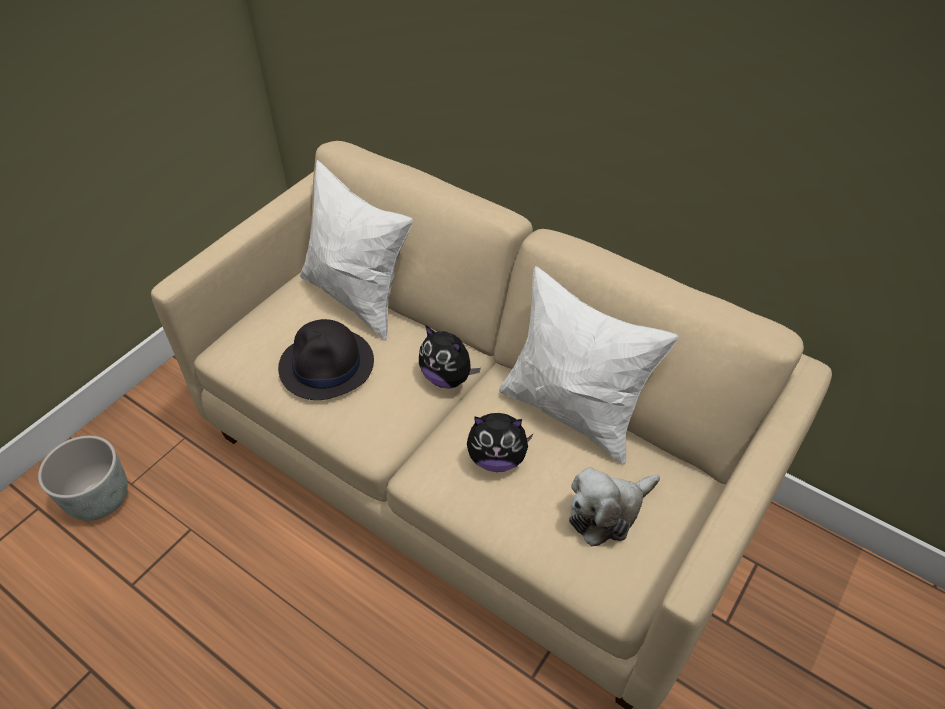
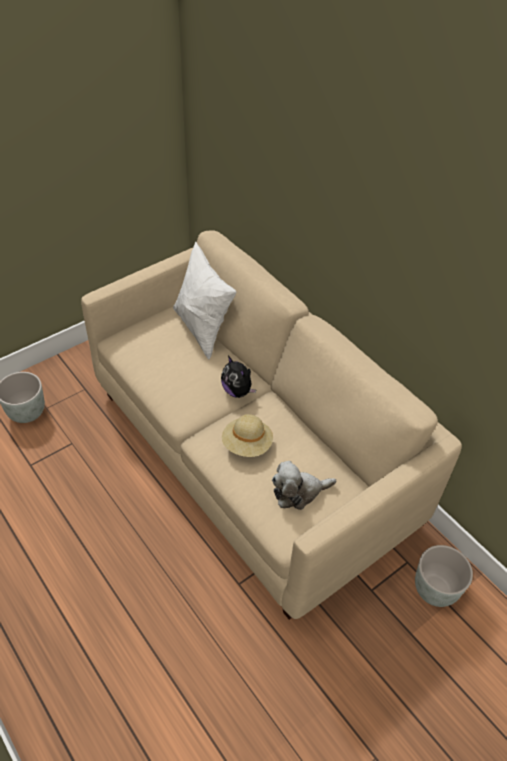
camera: 15 degrees right, 0 degrees up
(327, 365) = (170, 365): black hat -> none
(497, 458) = (247, 445): plush toy -> beige hat
(573, 412) = (303, 430): white pillow -> none
(812, 593) = (435, 590): none -> grey planter

